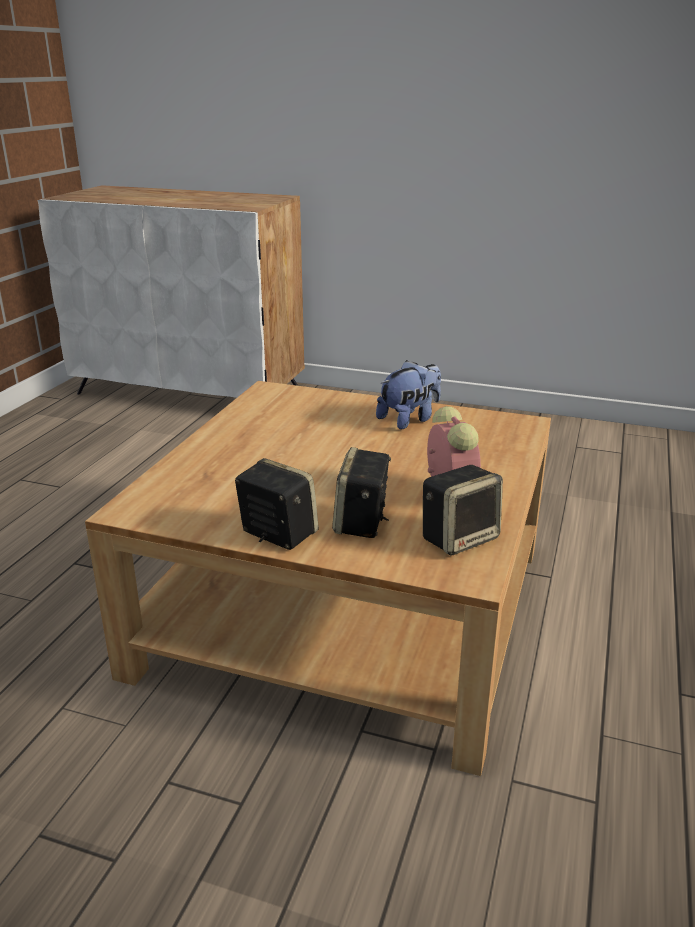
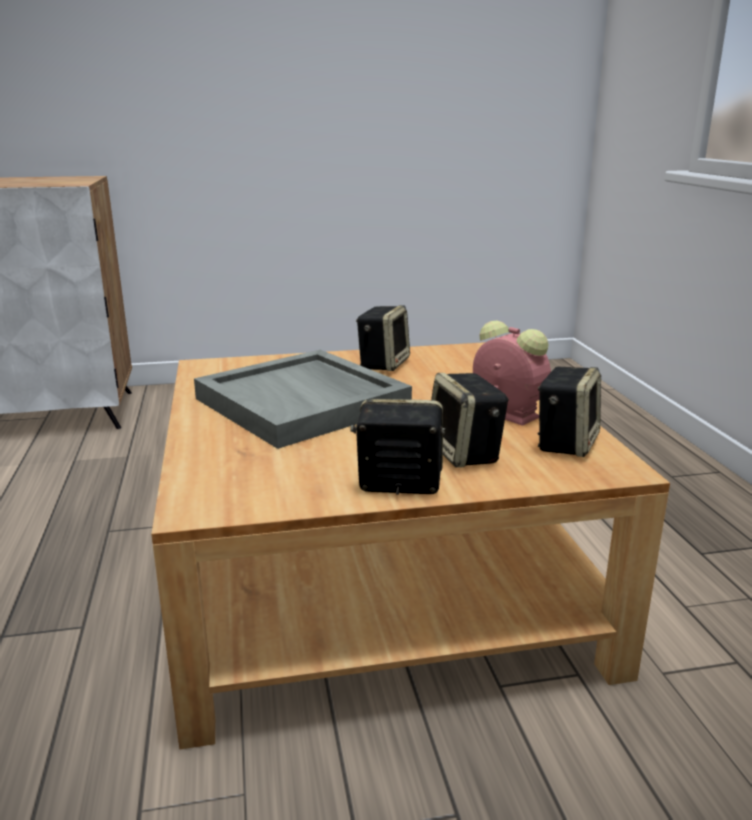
camera: 30 degrees left, 5 degrees down
(299, 443) = (304, 403): none -> grey tray
(409, 419) = (383, 364): plush toy -> speaker

